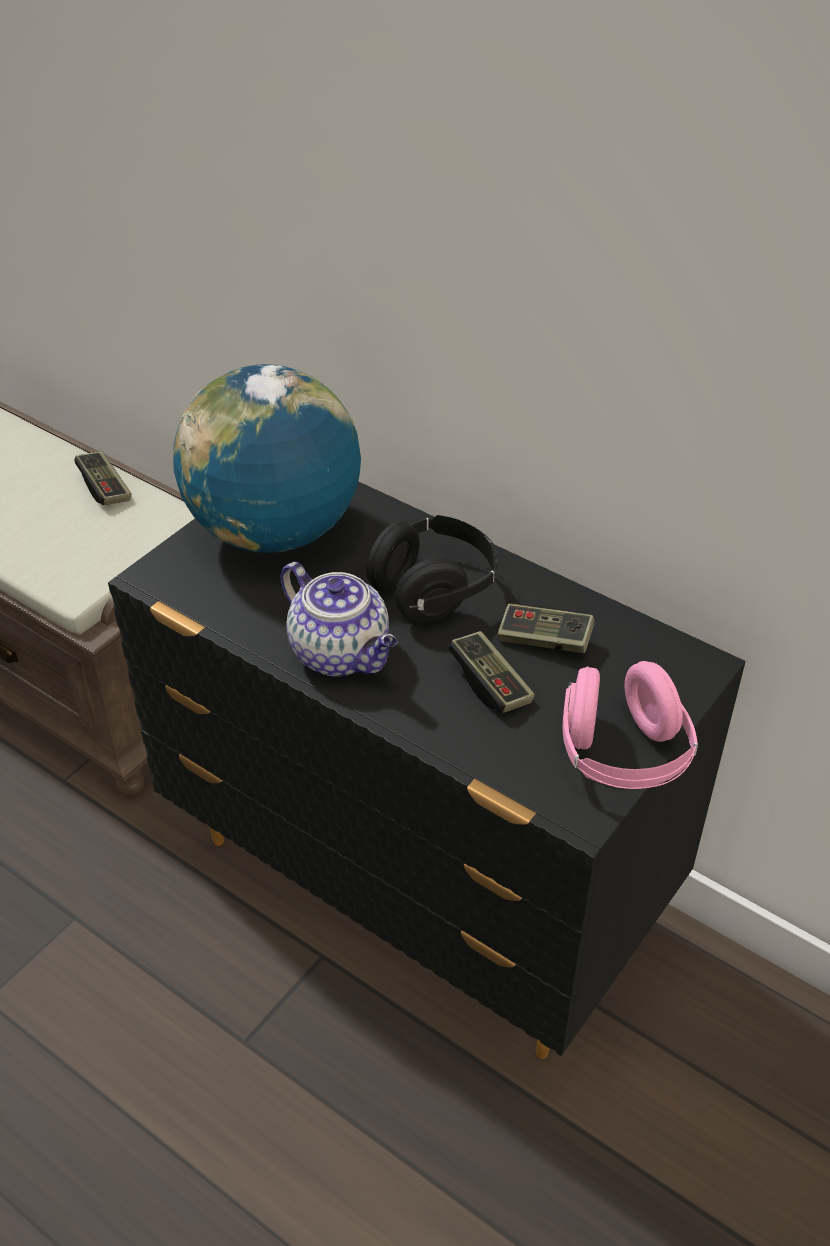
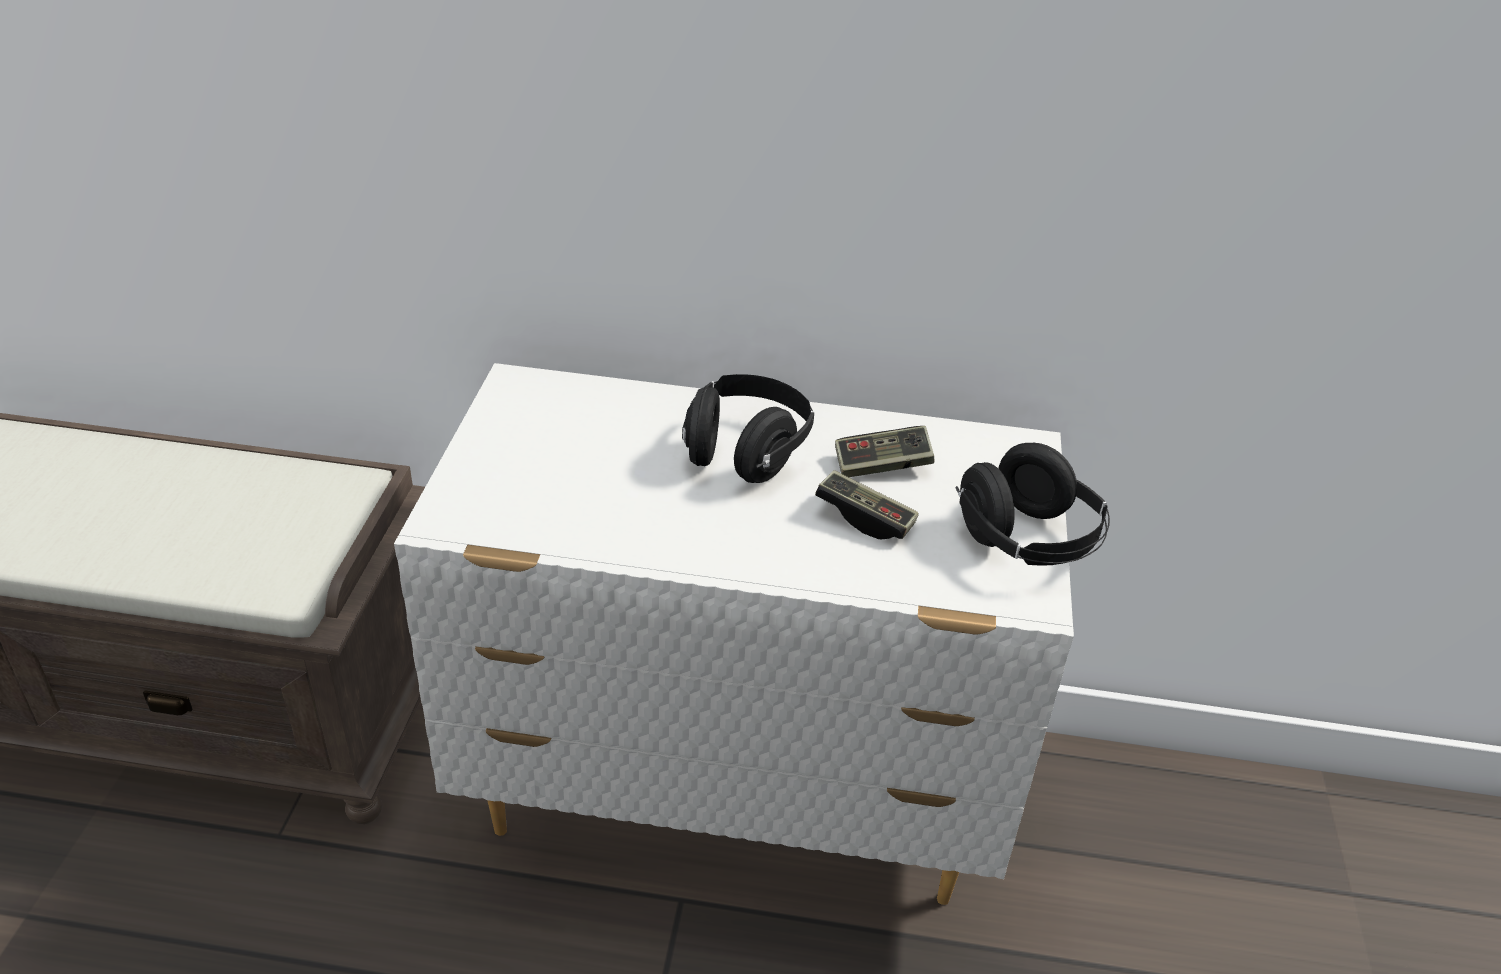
camera: 30 degrees left, 5 degrees down
(105, 488) = (245, 475): game controller -> none
(274, 532) = (543, 443): globe -> none
(342, 654) = (704, 536): teapot -> none
(418, 891) = (736, 798): black dresser -> white dresser
(621, 755) = (1027, 541): pink headphones -> black headphones

